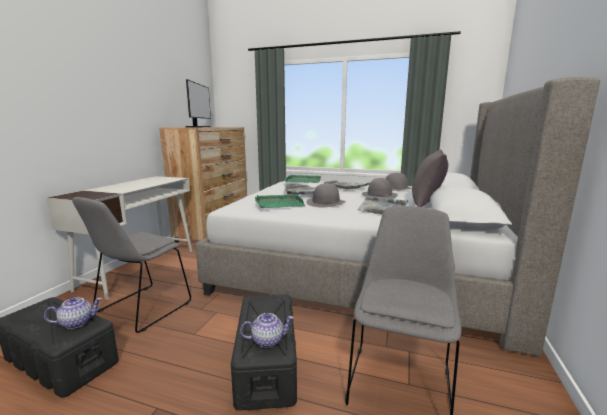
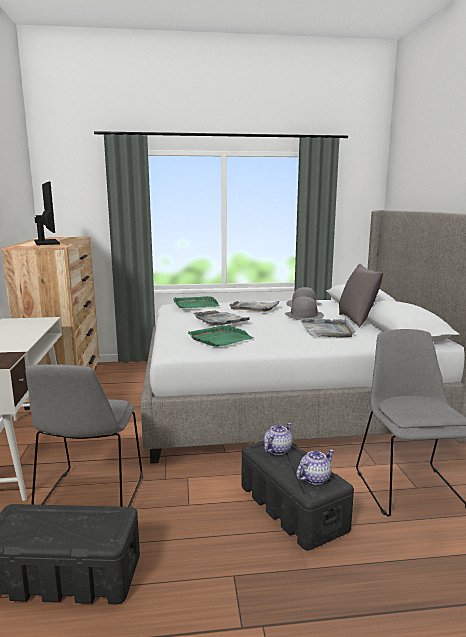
camera: 25 degrees left, 0 degrees up
(77, 322) = (95, 518): teapot -> teapot (277, 449)
(326, 202) = (265, 330): grey hat -> none

